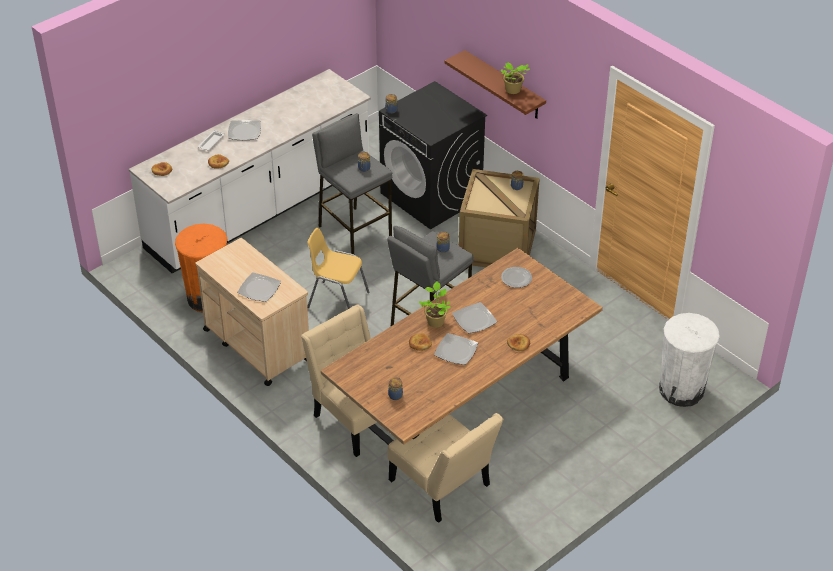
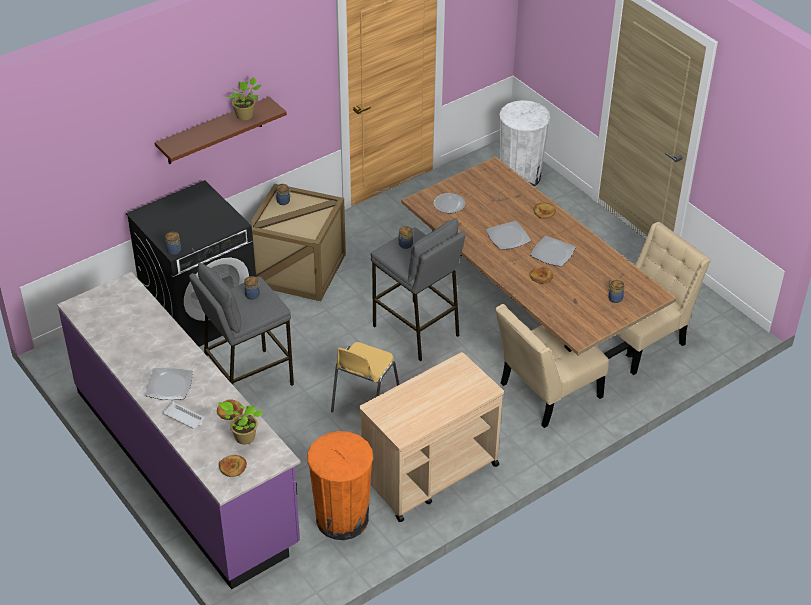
camera: 85 degrees left, 0 degrees up
(258, 289) = (454, 392): plate -> none
(260, 210) = (185, 466): white counter -> purple counter
(435, 321) = (508, 264): potted plant -> potted plant (243, 437)

